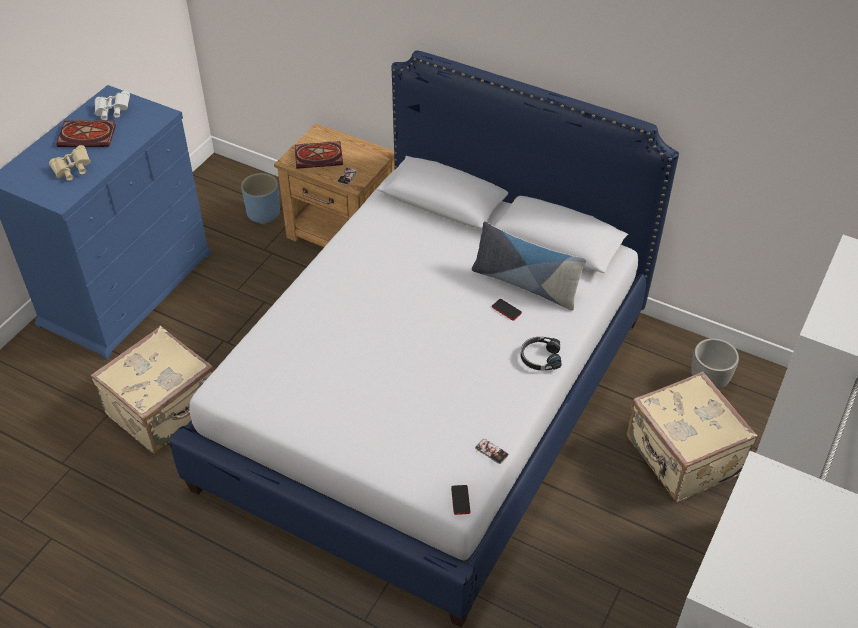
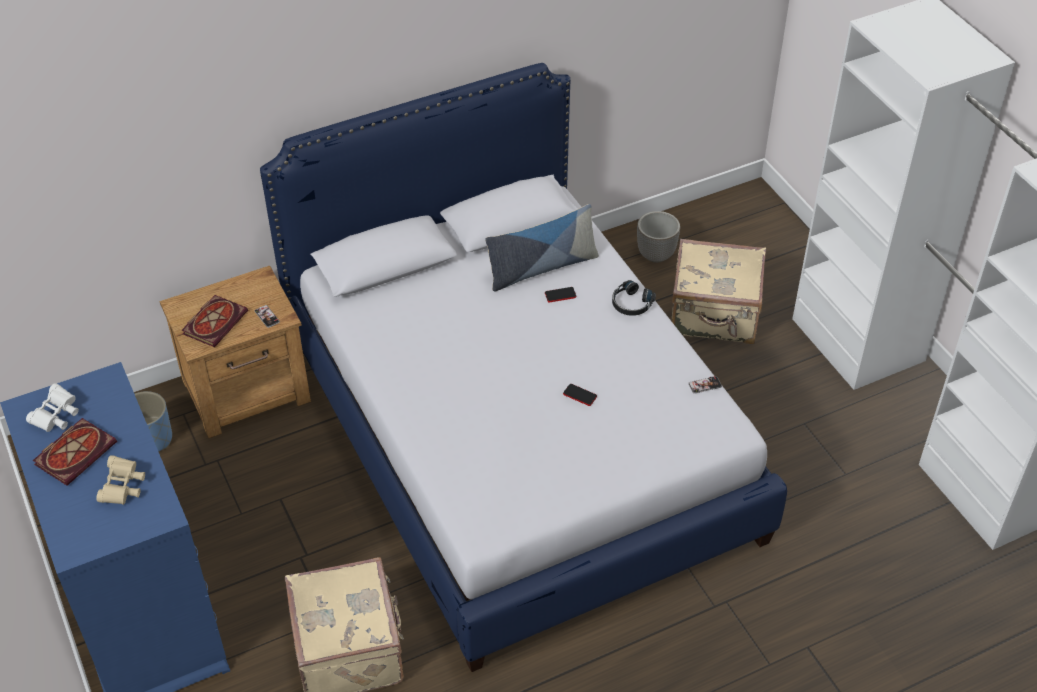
camera: 55 degrees left, 0 degrees up
(460, 500) = (738, 430): phone -> phone (580, 395)

